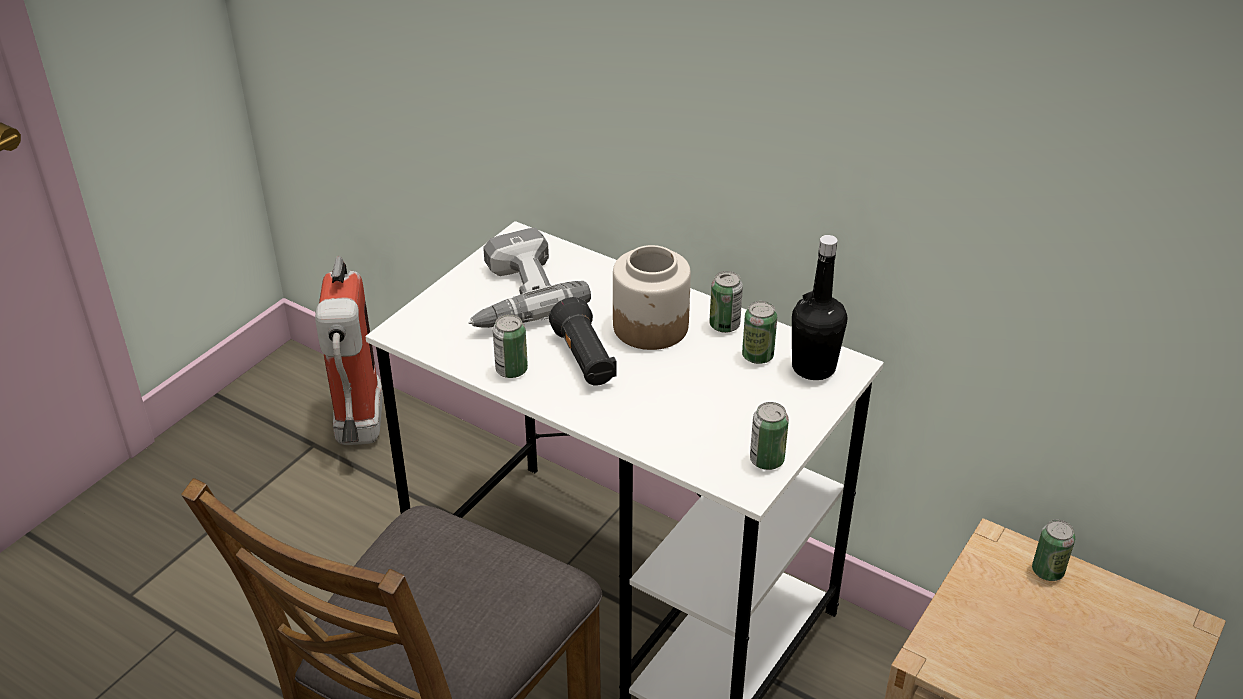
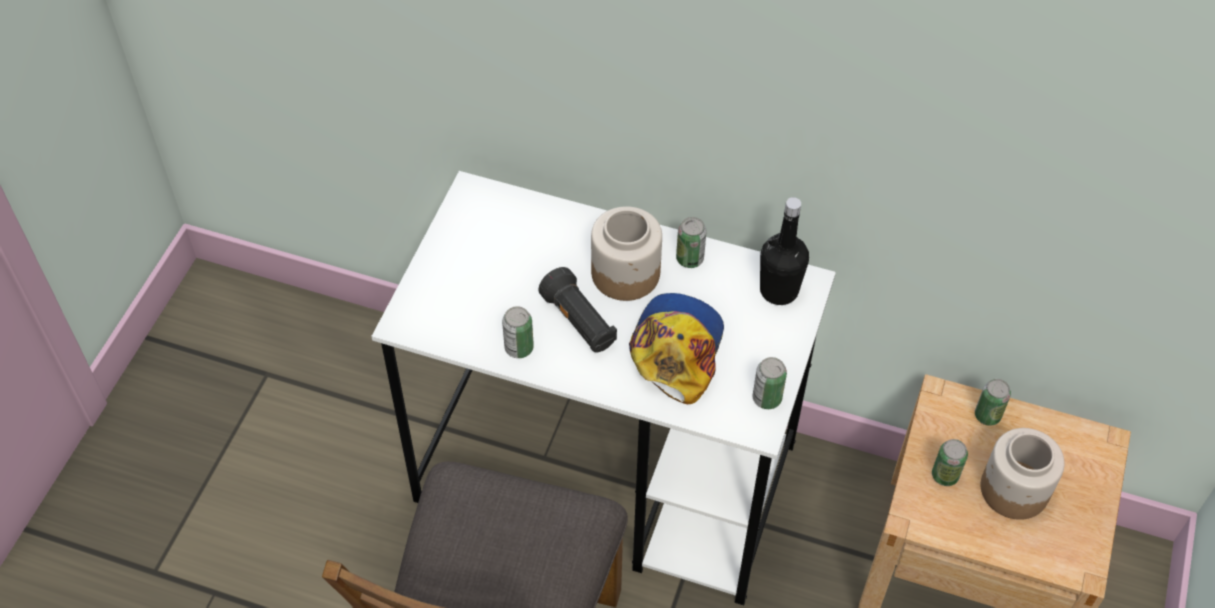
camera: 15 degrees left, 15 degrees up
(359, 433) = (306, 352): fire extinguisher -> none
(513, 295) = (490, 261): power drill -> none
(681, 400) = (677, 349): none -> cap
(757, 356) = (728, 288): can -> can (945, 475)
(1062, 652) = (1013, 489): none -> jar

